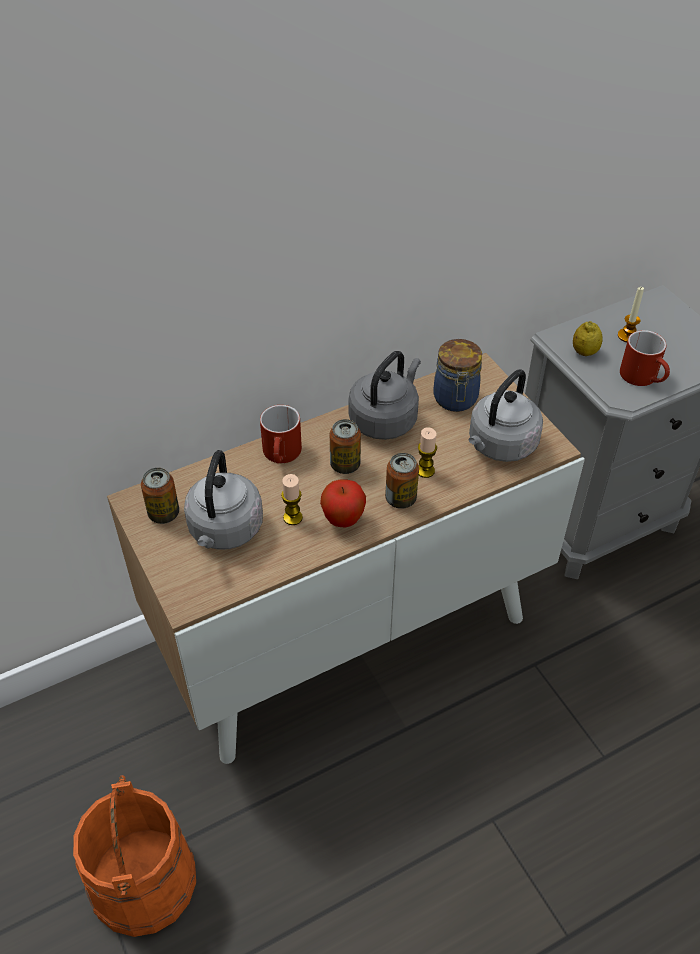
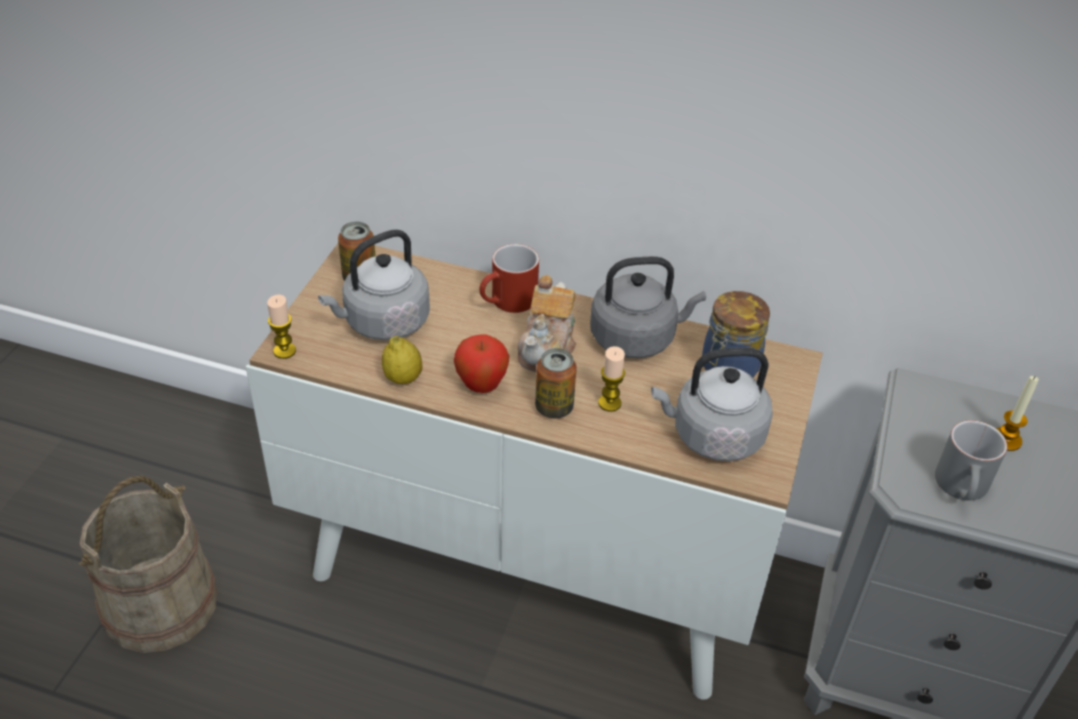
camera: 45 degrees right, 5 degrees down
(142, 880) = (159, 603): orange bucket -> beige bucket
(293, 517) = (446, 353): candle -> candle (284, 351)
(345, 465) = (547, 347): can -> teapot
(584, 352) = (927, 419): lemon -> lemon (403, 378)
(644, 378) = (963, 489): red mug -> grey mug

